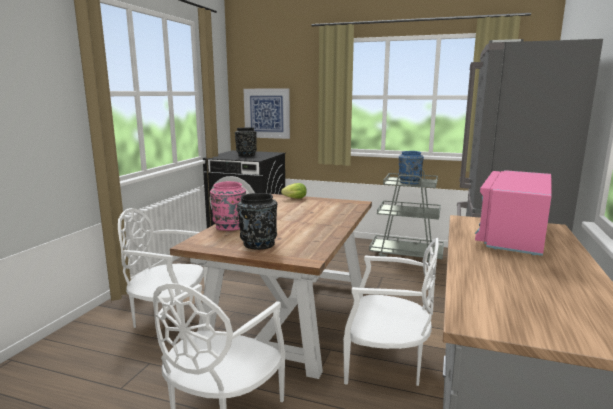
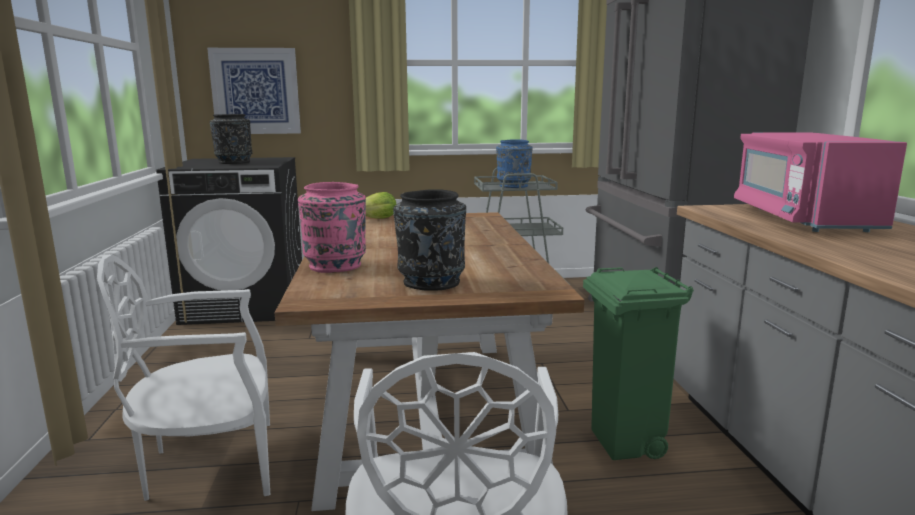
camera: 25 degrees left, 0 degrees up
(386, 364) = (626, 444): white chair -> green trash can

